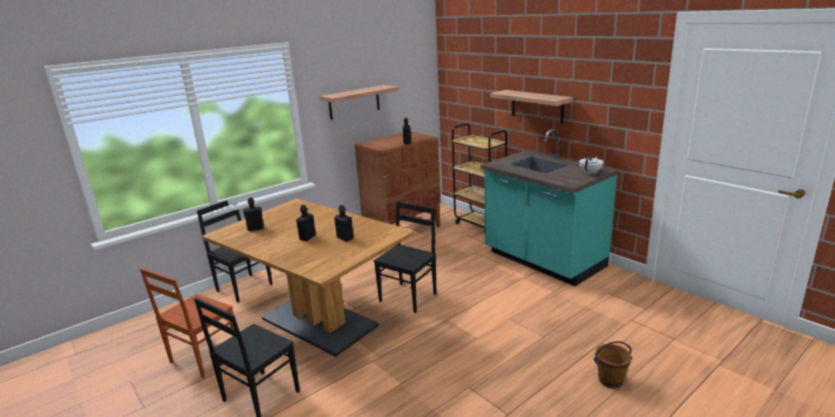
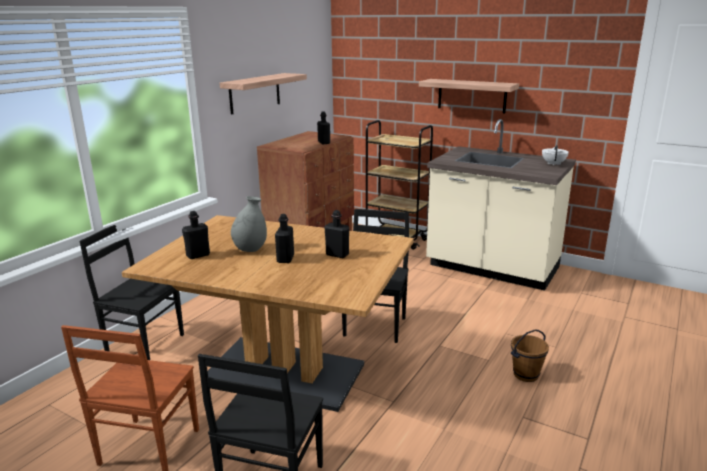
camera: 20 degrees left, 0 degrees up
(292, 228) = (250, 250): none -> grey vase
(543, 260) = (492, 268): turquoise counter -> beige counter
(610, 381) = (657, 382): brown bucket -> brown bucket (526, 375)

